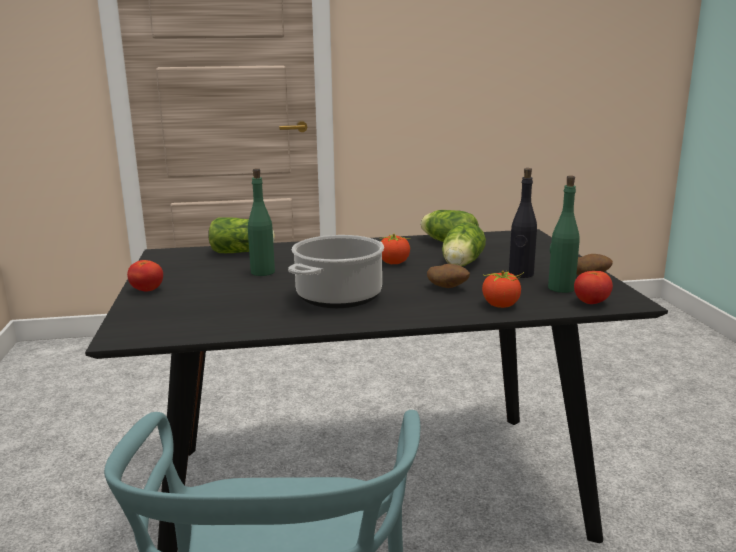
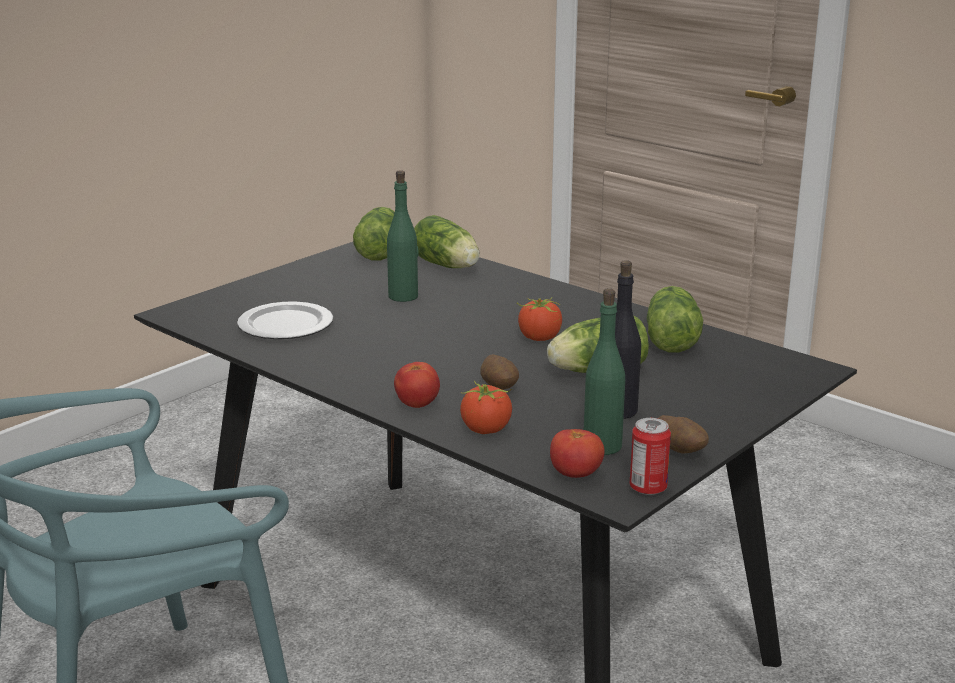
camera: 50 degrees right, 5 degrees up
(147, 290) = (283, 277): tomato -> tomato (417, 404)
(175, 258) = (381, 250): none -> lettuce
(235, 310) = (287, 325): none -> plate
(339, 296) = (388, 350): cooking pot -> none
(626, 294) = (648, 488): none -> can

